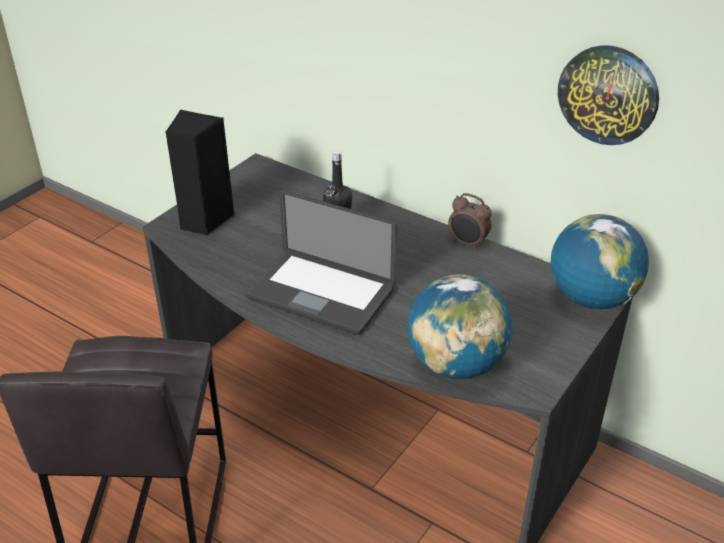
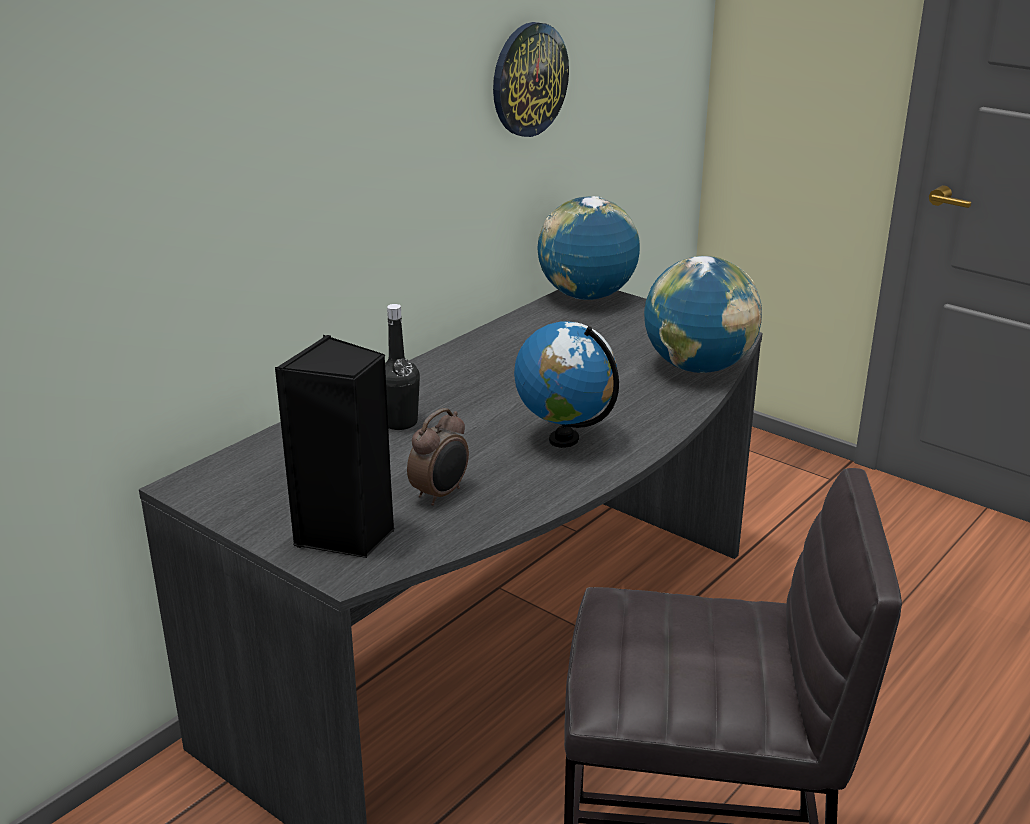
camera: 85 degrees left, 10 degrees down
(320, 294) = (564, 439): laptop -> globe
(467, 243) = (470, 344): alarm clock -> alarm clock (441, 494)

